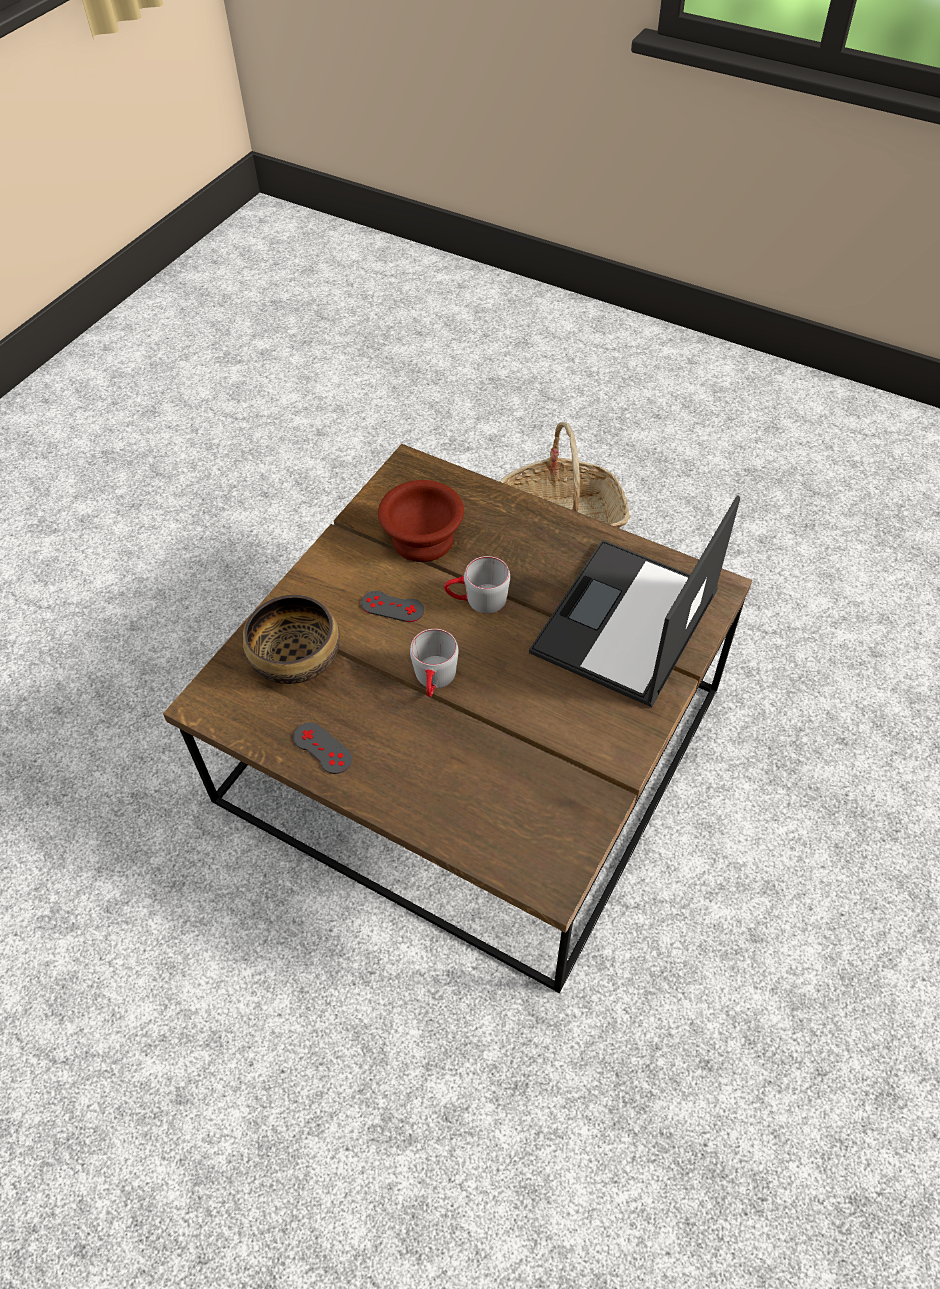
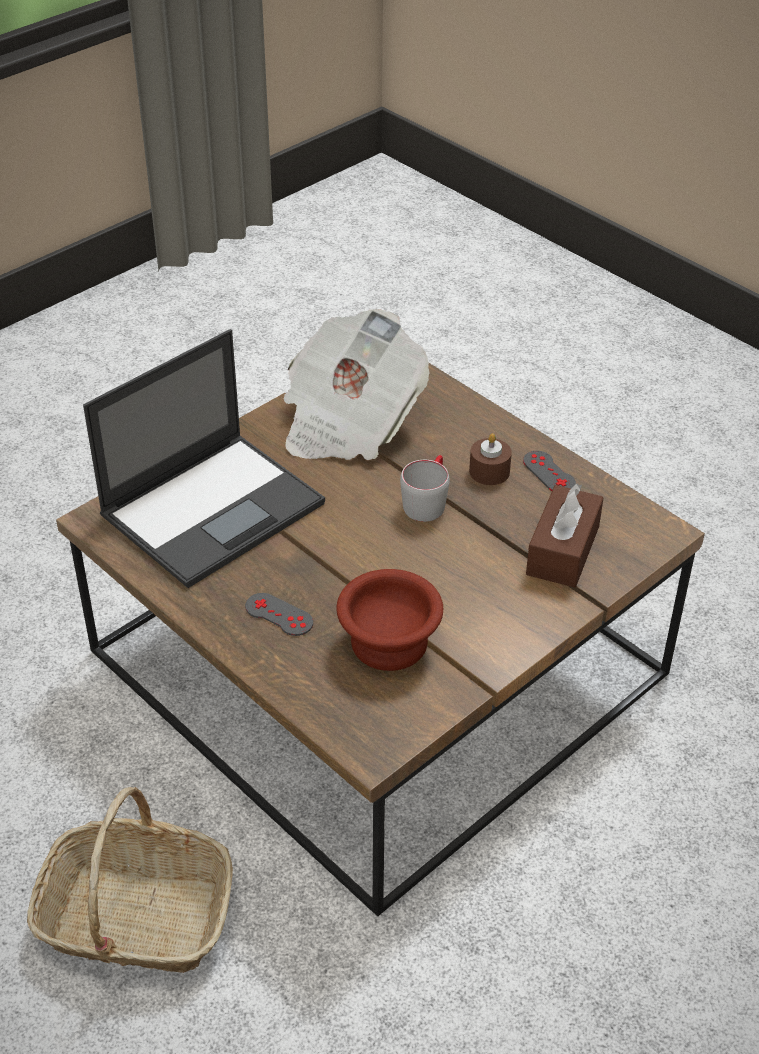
camera: 165 degrees left, 10 degrees down
(296, 658) = (563, 550): bowl -> brown tissue box
(383, 733) = (489, 471): none -> brown candle
(392, 607) = (448, 577): grey game controller -> grey game controller (279, 615)
(477, 601) = (354, 562): grey mug -> none
(550, 764) = (349, 421): none -> newspaper

